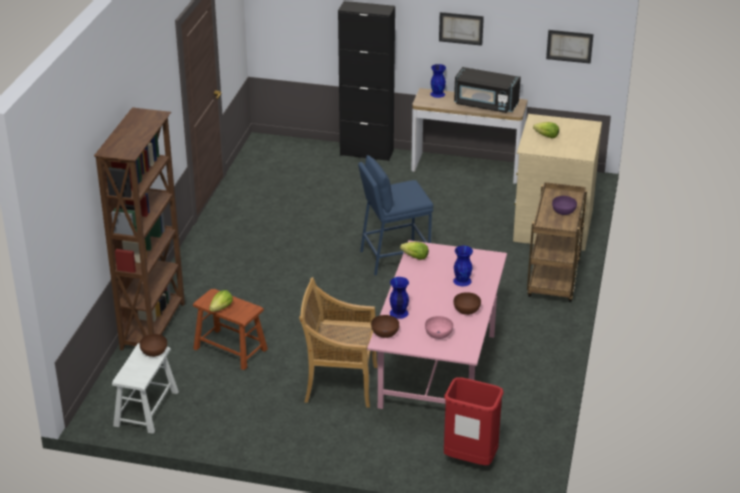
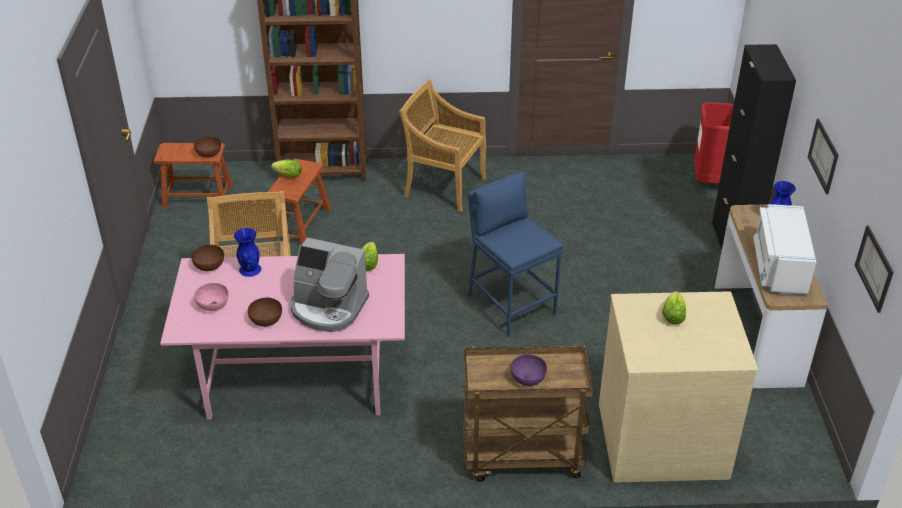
camera: 75 degrees right, 5 degrees up
(146, 408) = (197, 196): white stool -> brown stool
(220, 263) = (443, 187): none -> beige chair
(462, 280) = (328, 308): blue vase -> coffee machine
(470, 459) = (140, 427): red trash can -> red trash can (708, 180)
(485, 104) = (779, 267): black microwave -> white microwave

